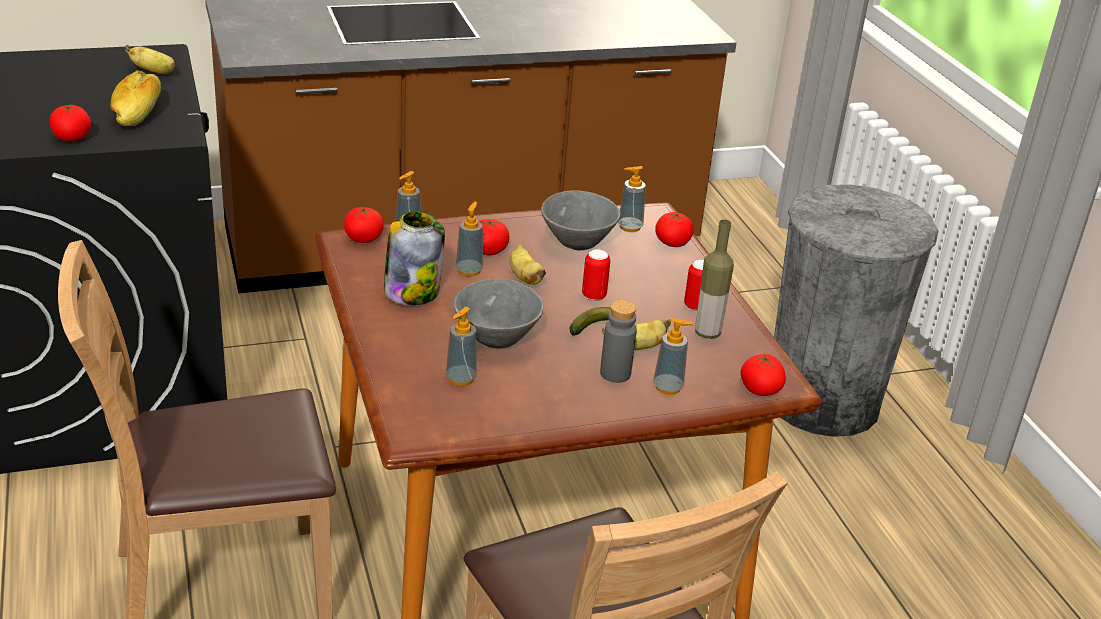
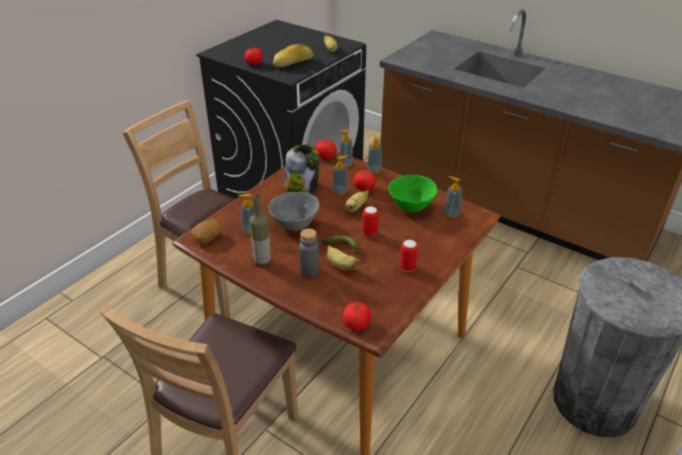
camera: 55 degrees right, 5 degrees up
(425, 421) = (208, 237): none -> potato
(575, 242) = (410, 206): grey bowl -> green bowl
(668, 387) = (319, 292): soap dispenser -> soap dispenser (374, 170)
(672, 243) = (458, 233): tomato -> none
(707, 333) = (387, 282): bottle -> bottle (262, 261)

